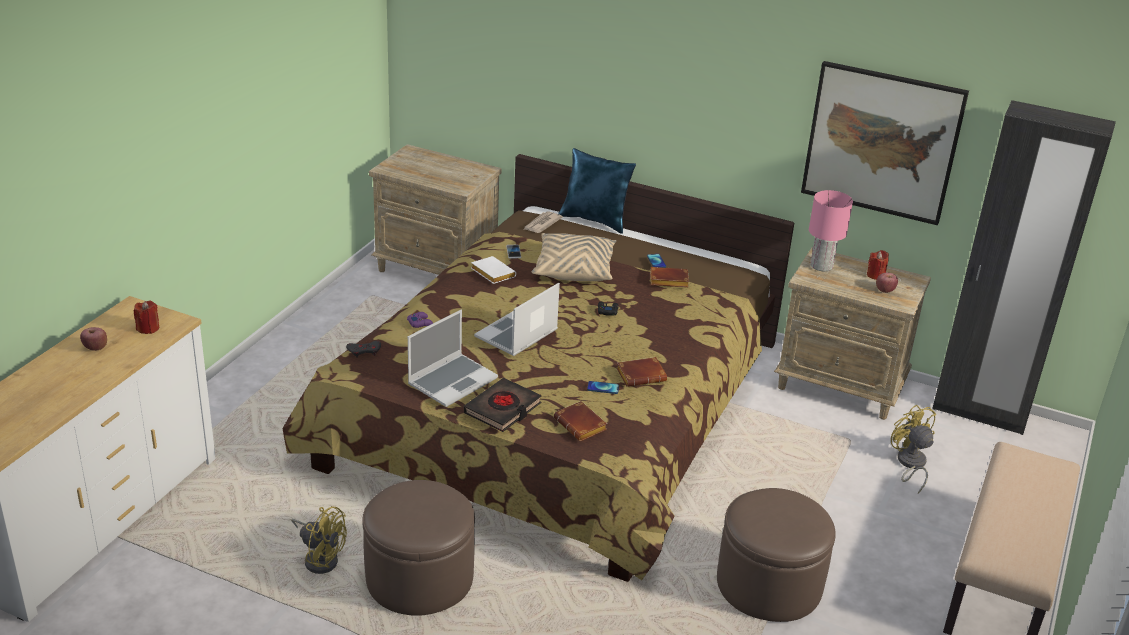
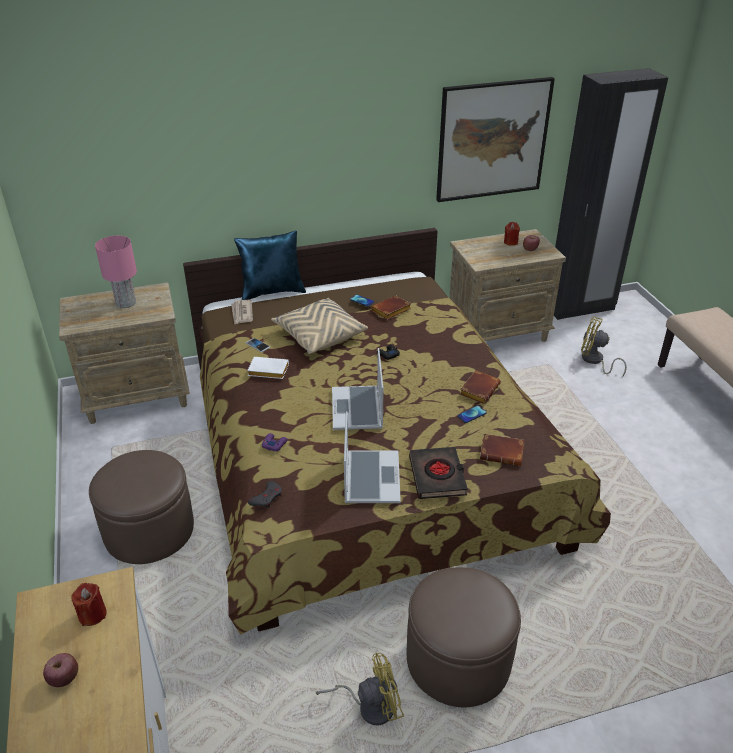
camera: 40 degrees left, 5 degrees up
(769, 584) = (642, 490): brown ottoman -> brown ottoman (149, 530)
(821, 265) = (475, 251): pink table lamp -> pink table lamp (126, 302)

